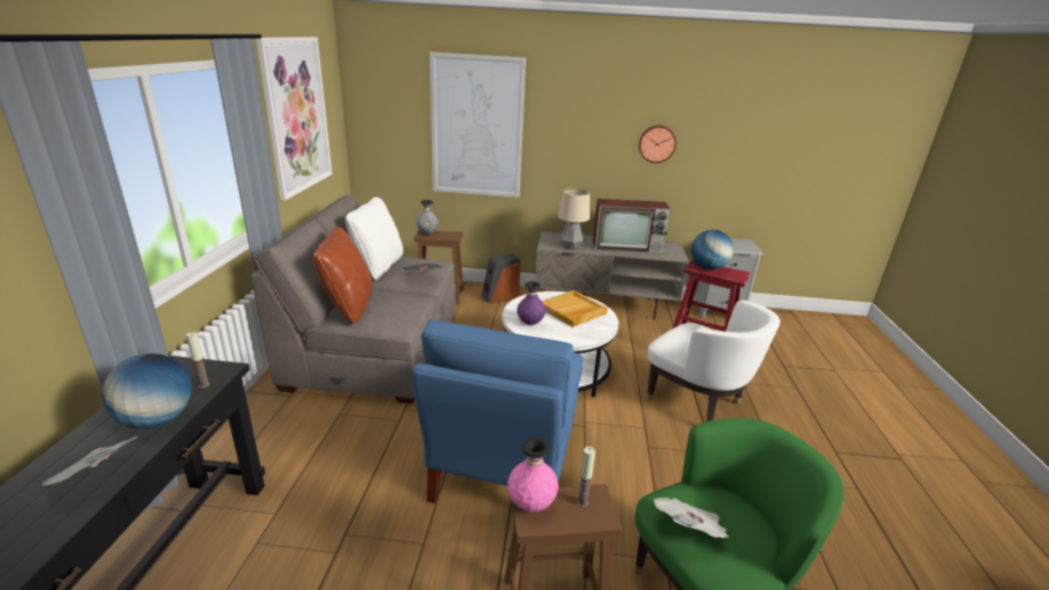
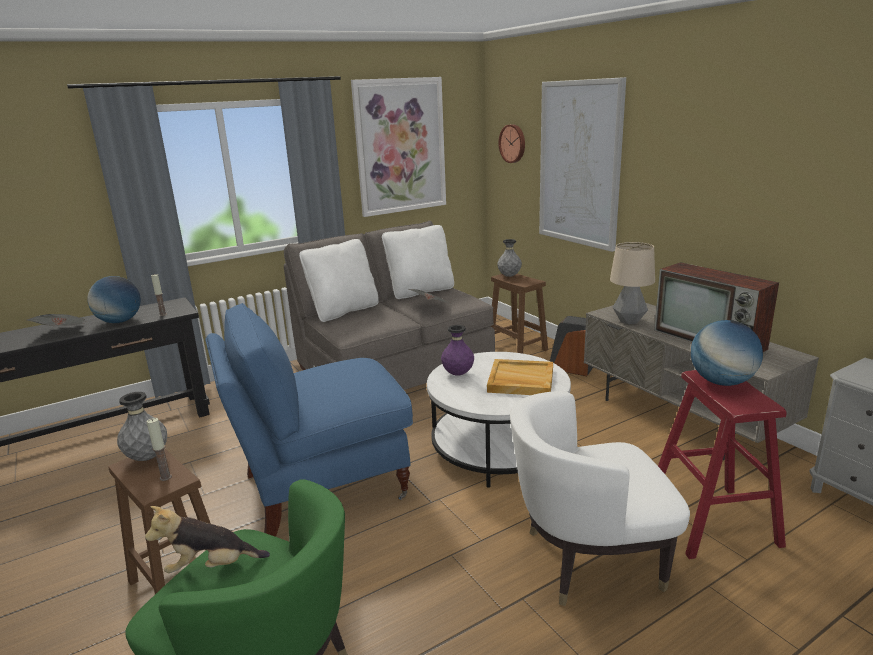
camera: 55 degrees right, 5 degrees down
(348, 307) = (344, 311): brown pillow -> white pillow
(531, 504) = (147, 458): pink vase -> grey vase
(657, 144) = (784, 190): wall clock -> wall clock (513, 143)
(689, 530) = (211, 566): newspaper -> plush toy
(696, 402) = (589, 560): white armchair -> white armchair turned 75 degrees clockwise

